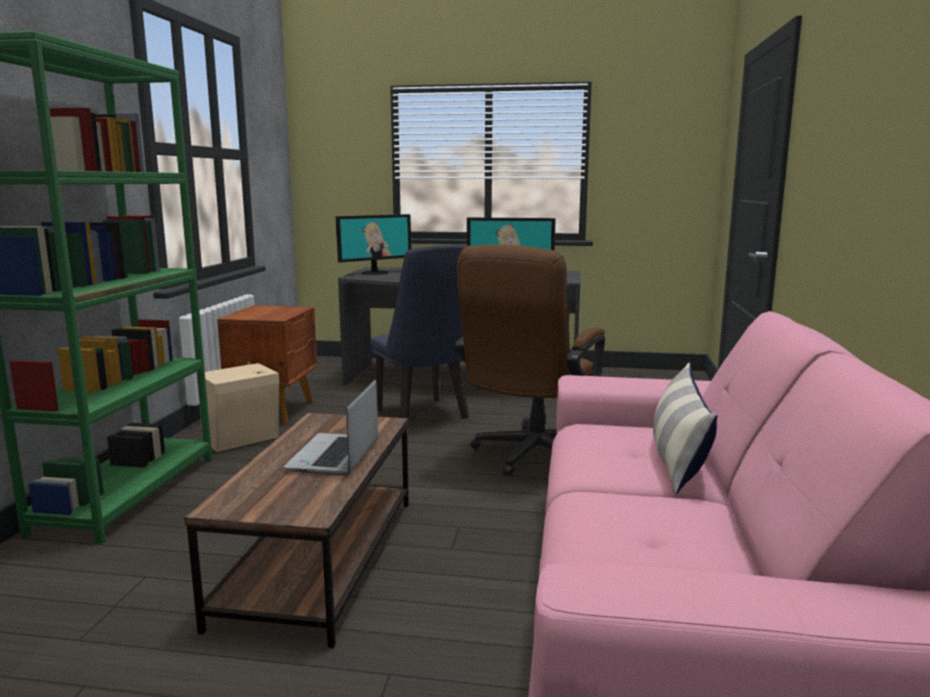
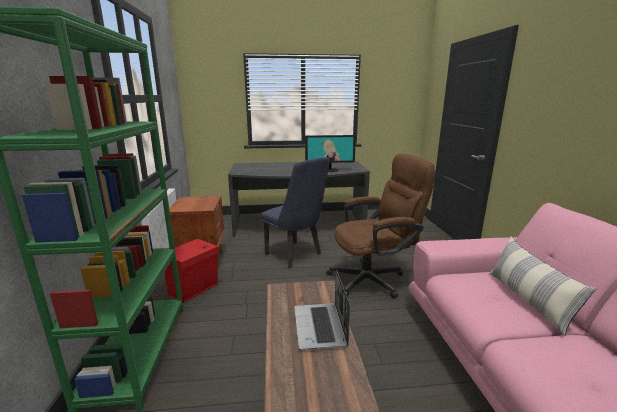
camera: 15 degrees left, 5 degrees up
(243, 440) = (195, 289): beige speaker -> red speaker
(375, 273) = (246, 168): monitor -> none
(529, 456) = (374, 279): brown office chair -> brown office chair turned 120 degrees counterclockwise

